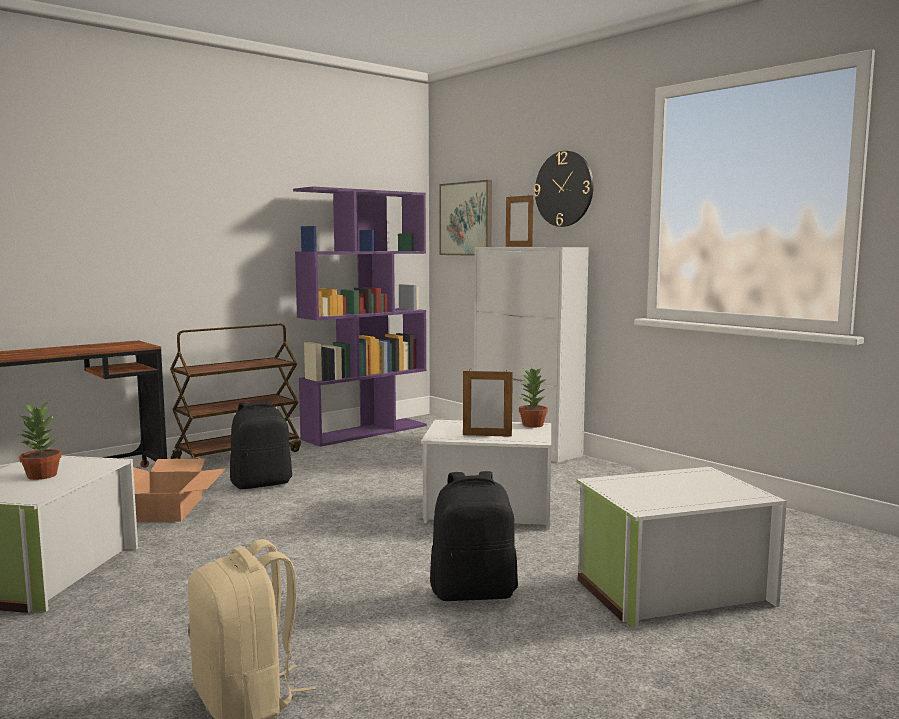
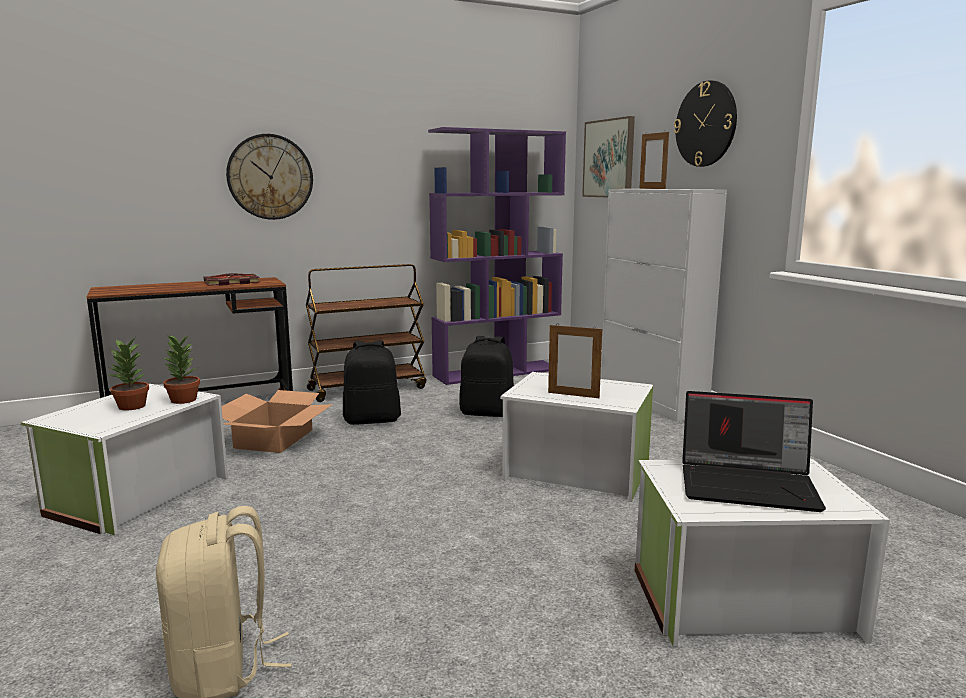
camera: 15 degrees right, 5 degrees up
(95, 346) = (230, 282): none -> book
(133, 235) = (270, 177): none -> wall clock
(474, 592) = (513, 570): black backpack -> black backpack (487, 413)
(532, 425) = (630, 385): potted plant -> potted plant (183, 400)
(674, 488) = (749, 485): none -> laptop

